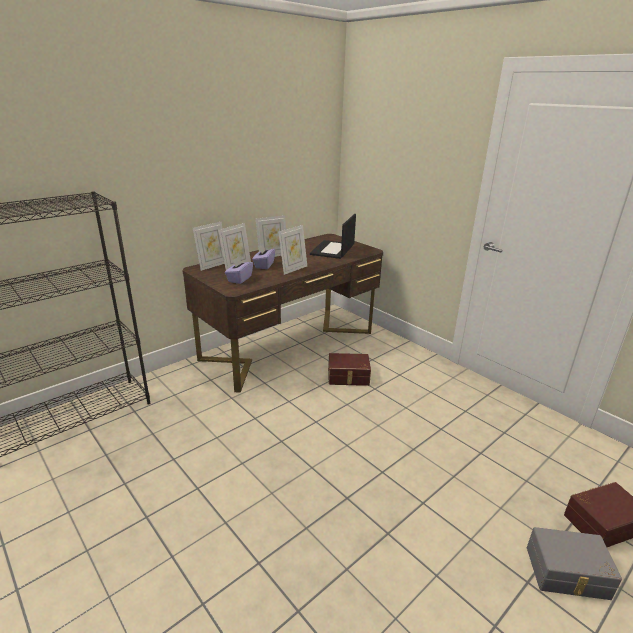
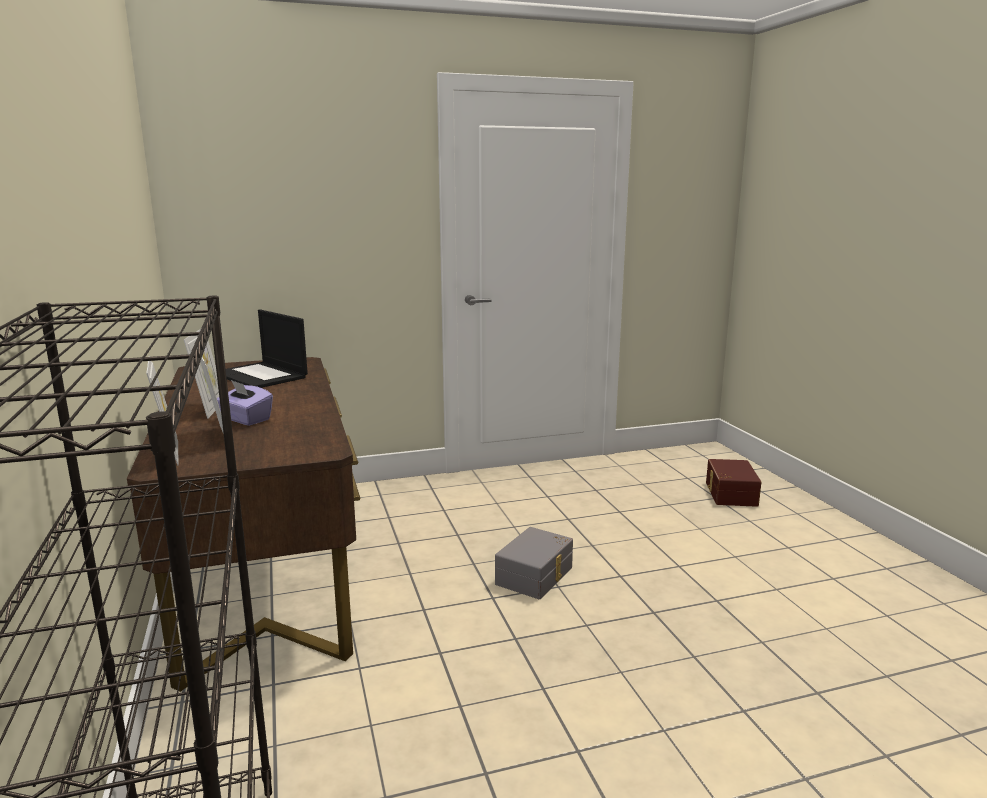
camera: 65 degrees left, 10 degrees down
(239, 279) = (280, 442): purple tissue box -> none
(293, 269) = (299, 406): picture frame -> none
(348, 377) = (413, 545): brown storage box -> none
(567, 574) = (781, 527): grey storage box -> grey storage box (536, 576)

